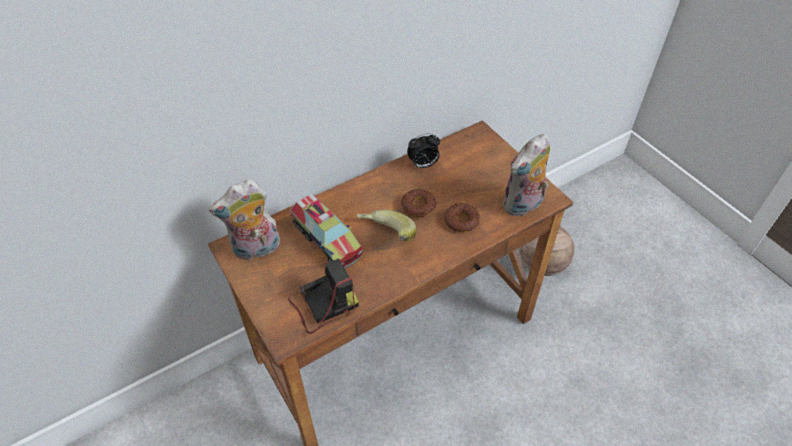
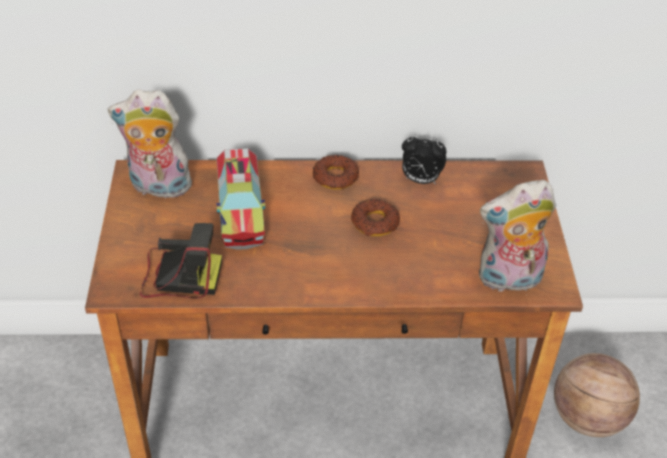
camera: 30 degrees right, 5 degrees down
(385, 237) = (307, 238): banana -> none
(461, 221) = (413, 261): donut -> donut (335, 177)

